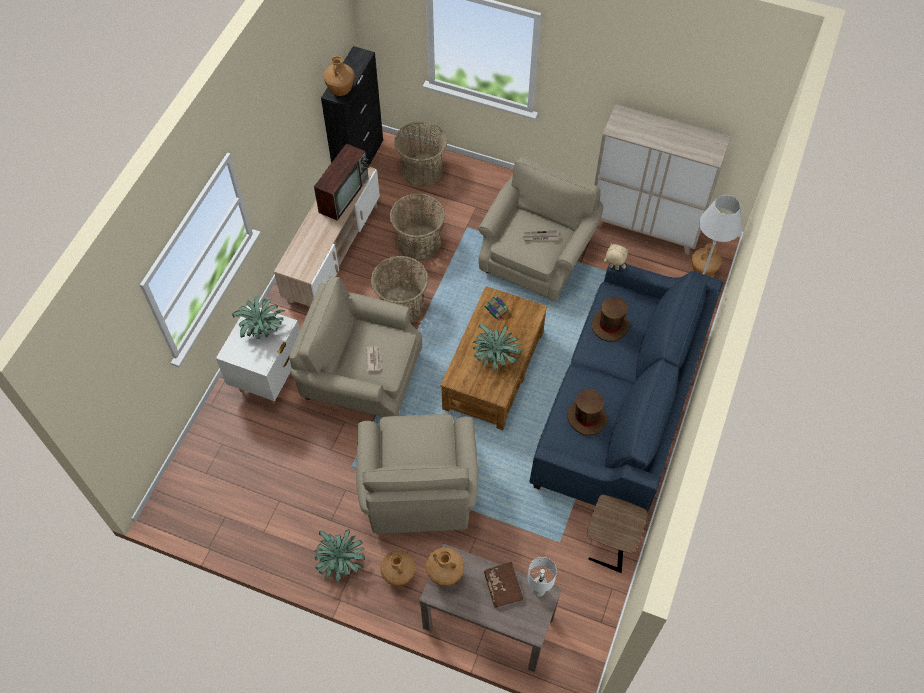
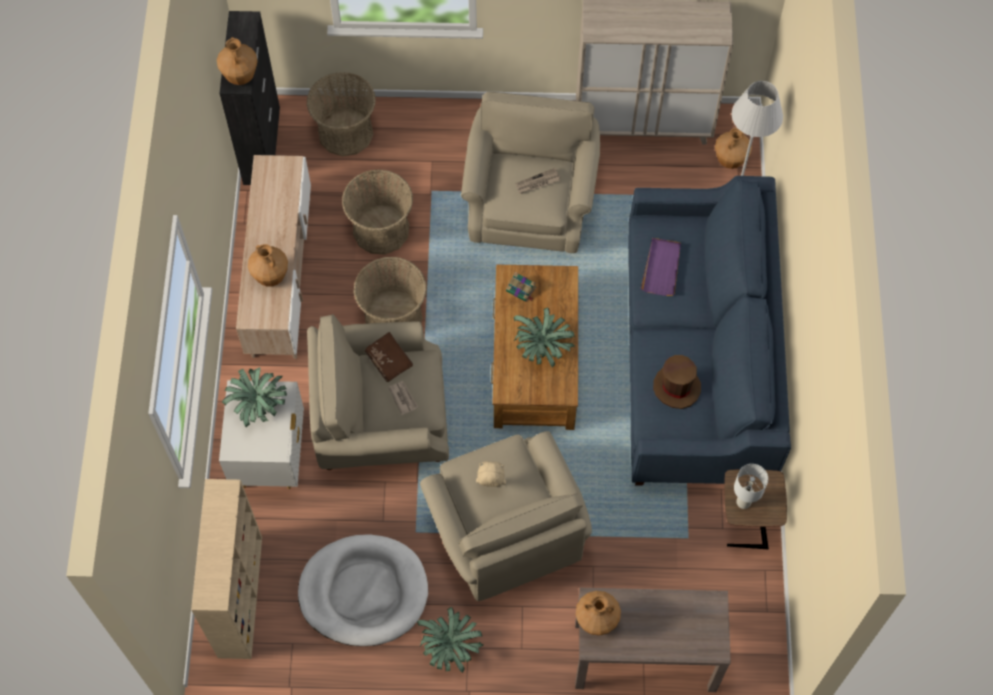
camera: 20 degrees left, 5 degrees up
(203, 468) = (240, 595): none -> beige bookcase
(293, 497) = (363, 592): none -> white dog bed
(344, 194) = (279, 201): television -> none
(399, 576) = (524, 639): brown vase -> brown vase (271, 277)
(503, 587) = (664, 612): brown book -> brown book (389, 360)
(538, 589) = (703, 602): white table lamp -> white table lamp (743, 502)
(610, 325) = (661, 268): brown hat -> purple tray
(613, 268) = (642, 197): beige plush toy -> beige plush toy (490, 485)

